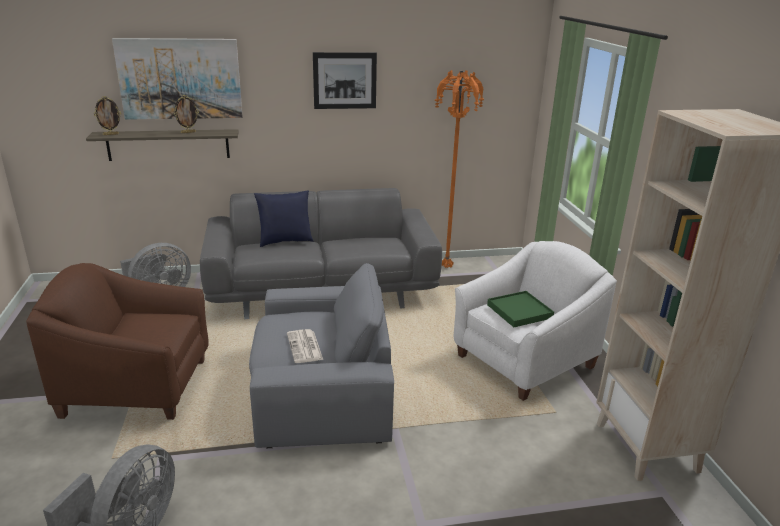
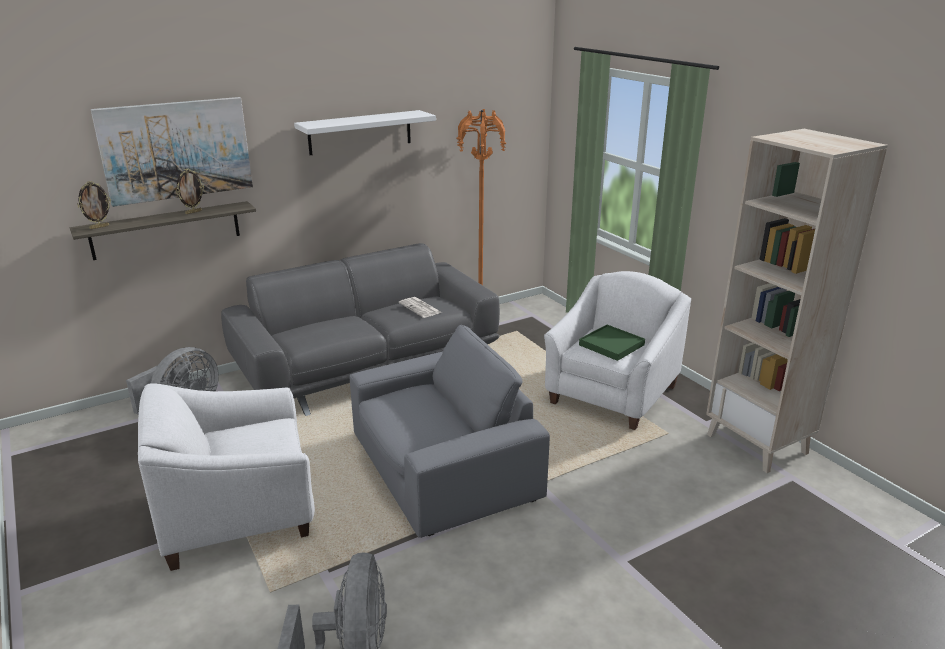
camera: 20 degrees left, 0 degrees up
(137, 386) = (238, 513): brown armchair -> white armchair
(285, 241) = (325, 320): blue pillow -> none
(305, 347) = (435, 423): newspaper -> newspaper (420, 308)
(345, 80) = (360, 132): picture -> white shelf

